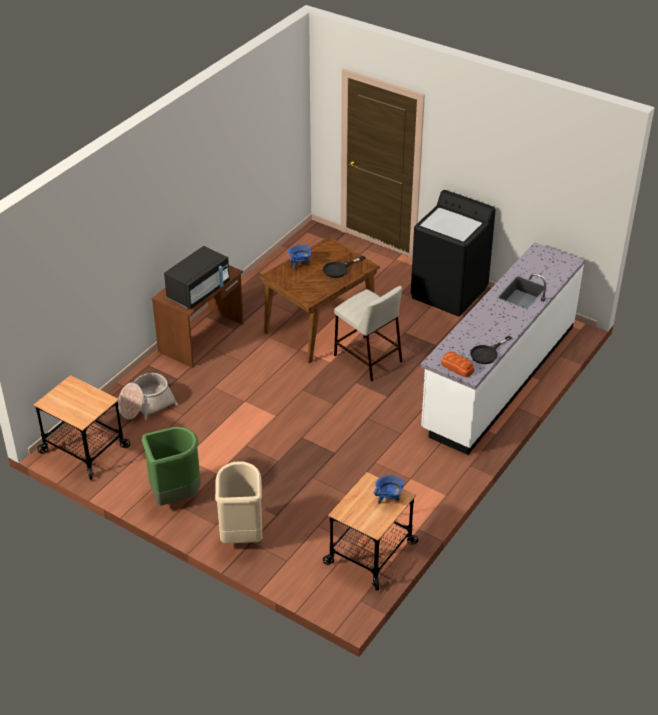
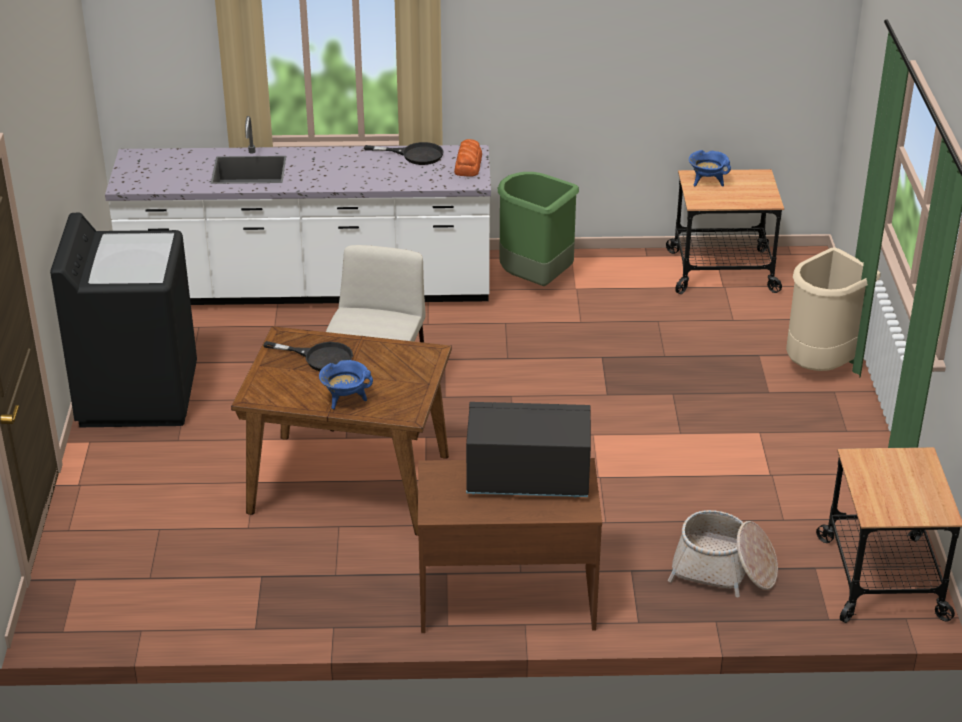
camera: 125 degrees left, 5 degrees down
(175, 495) = (839, 447): green trash can -> green trash can (534, 280)

